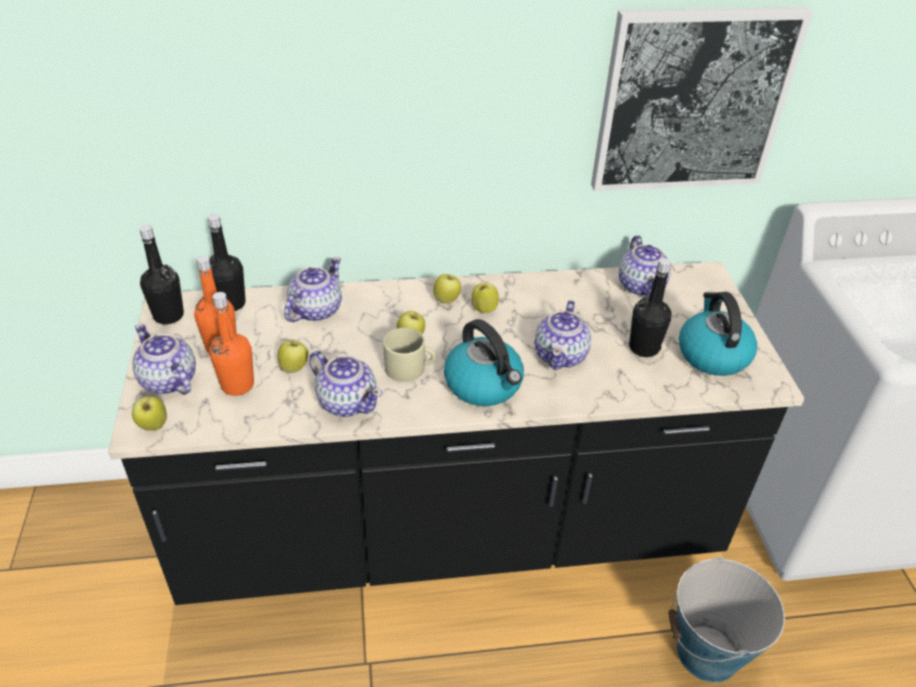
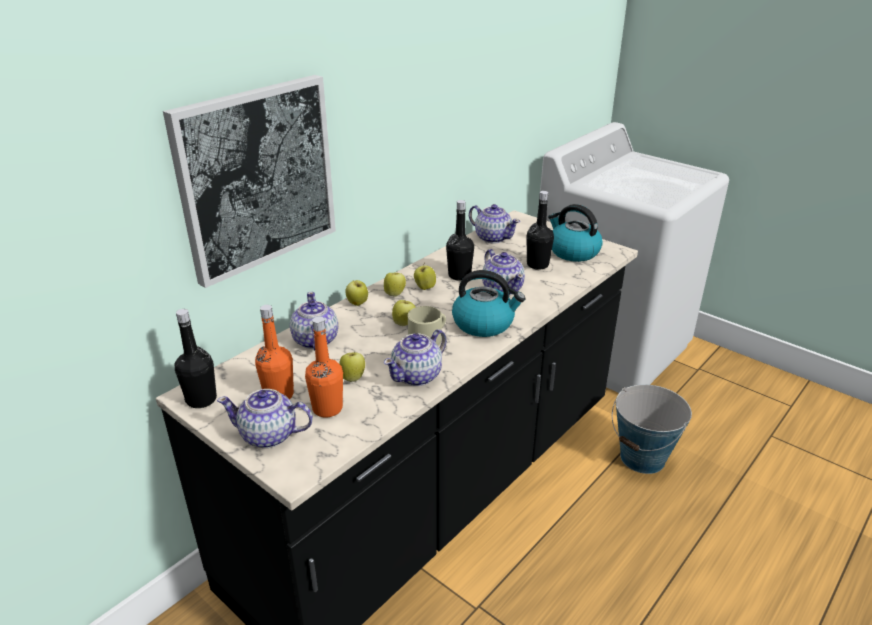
camera: 40 degrees left, 10 degrees down
(153, 426) = (302, 466): apple -> apple (357, 303)
(230, 303) = (243, 368): black bottle -> black bottle (459, 275)
(347, 401) = (417, 375): teapot -> teapot turned 135 degrees clockwise
(692, 100) = (484, 98): picture -> picture (257, 177)

